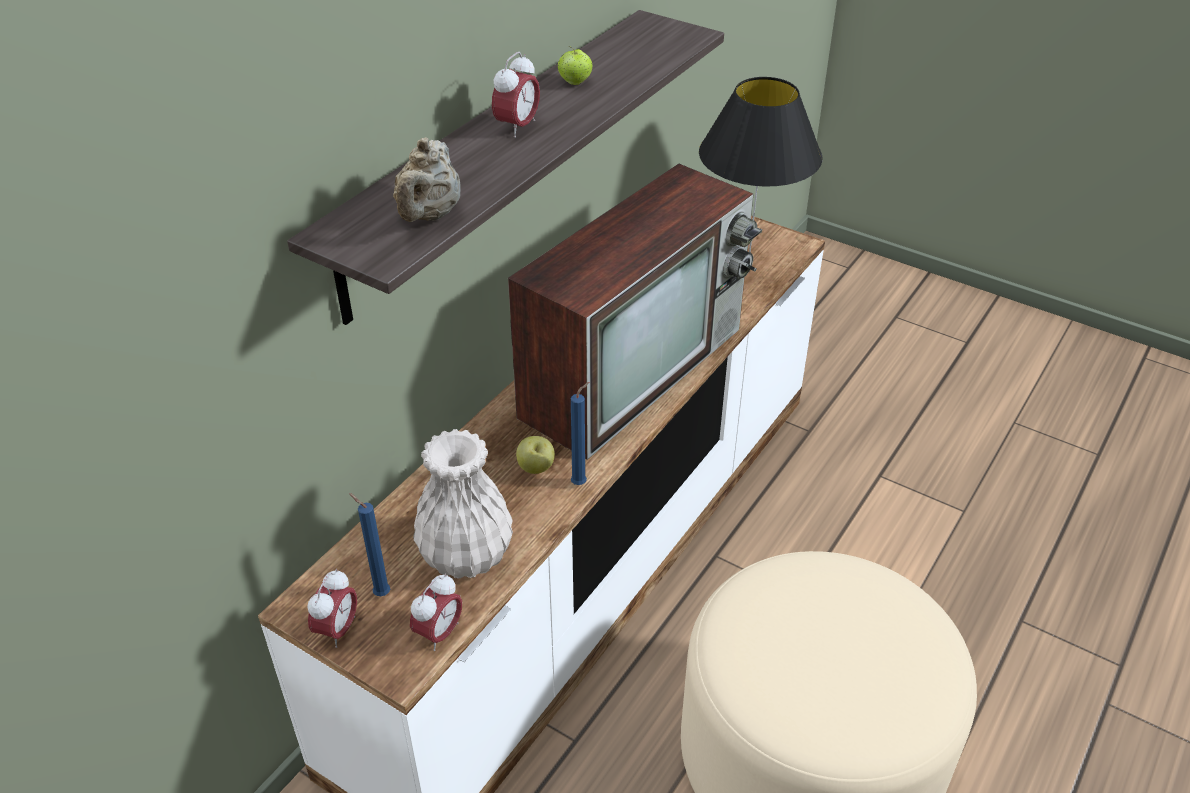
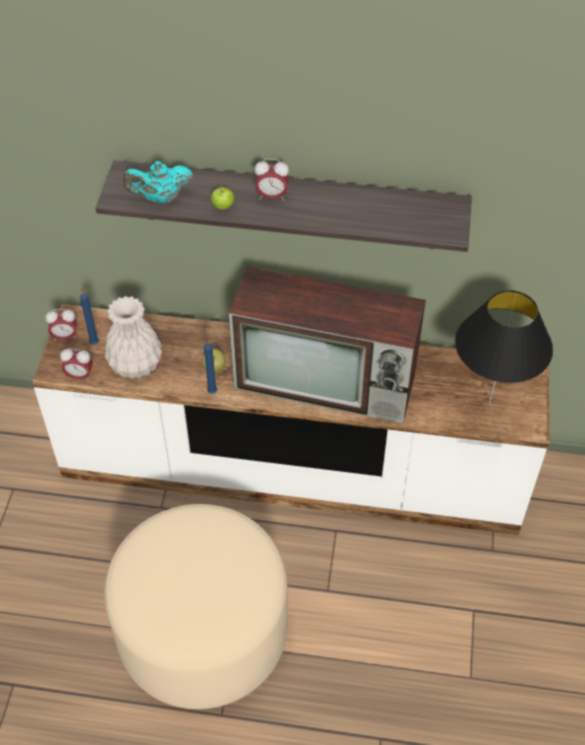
camera: 65 degrees right, 10 degrees up
(429, 215) = (160, 198): beige teapot -> turquoise teapot
(575, 82) = (342, 201): apple -> apple (223, 207)

